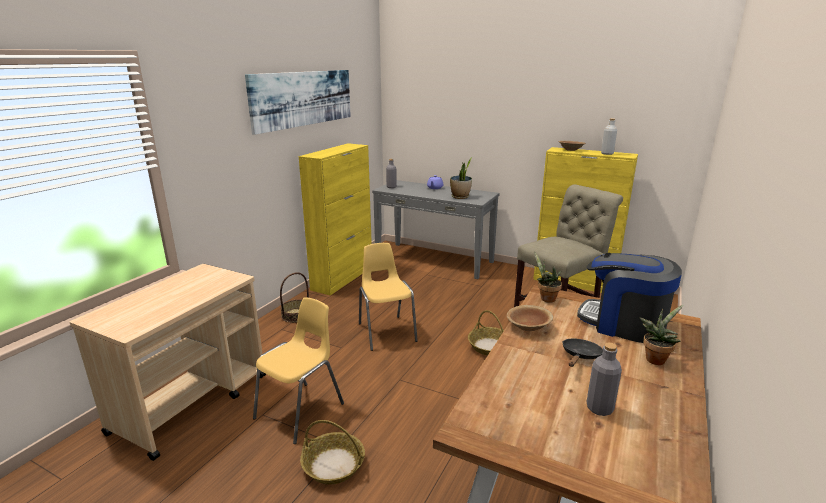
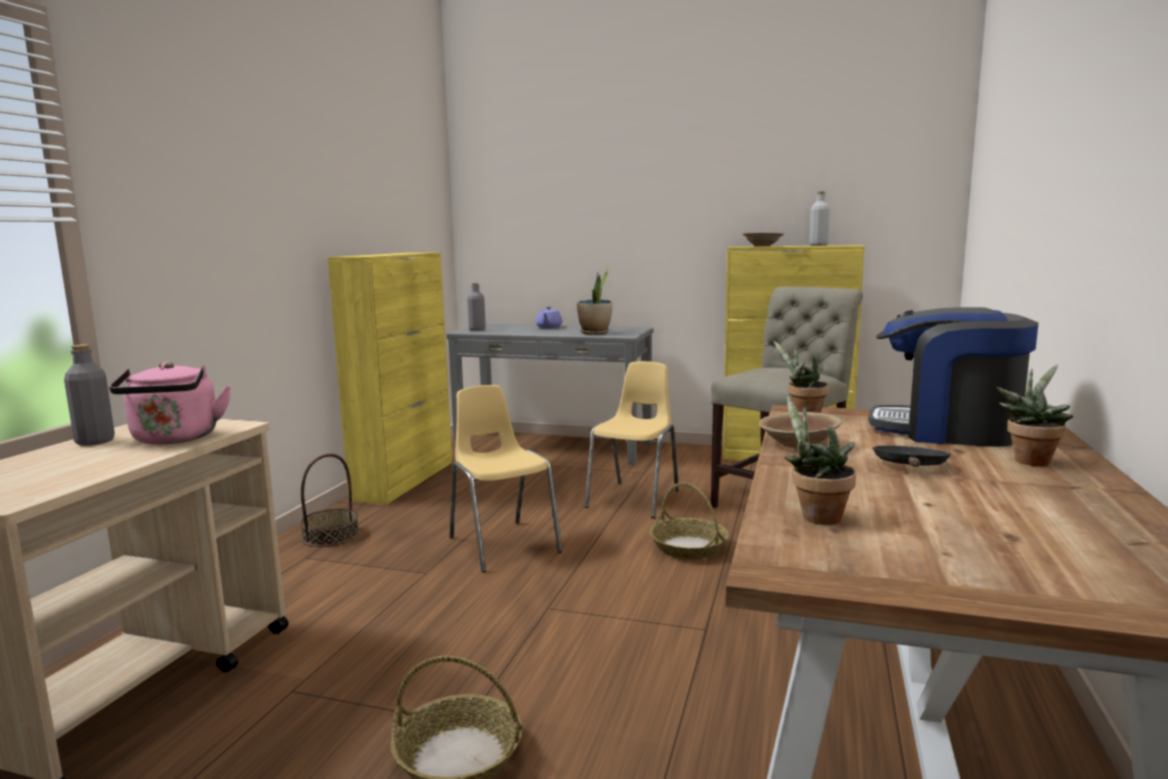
camera: 10 degrees left, 10 degrees down
(206, 288) = (175, 439): none -> pink kettle
(301, 411) = (371, 676): yellow chair -> yellow chair (635, 499)
(303, 98) = (334, 165): picture -> none
(504, 392) = (815, 516): none -> potted plant
(599, 408) = (995, 519): grey bottle -> grey bottle (95, 441)

